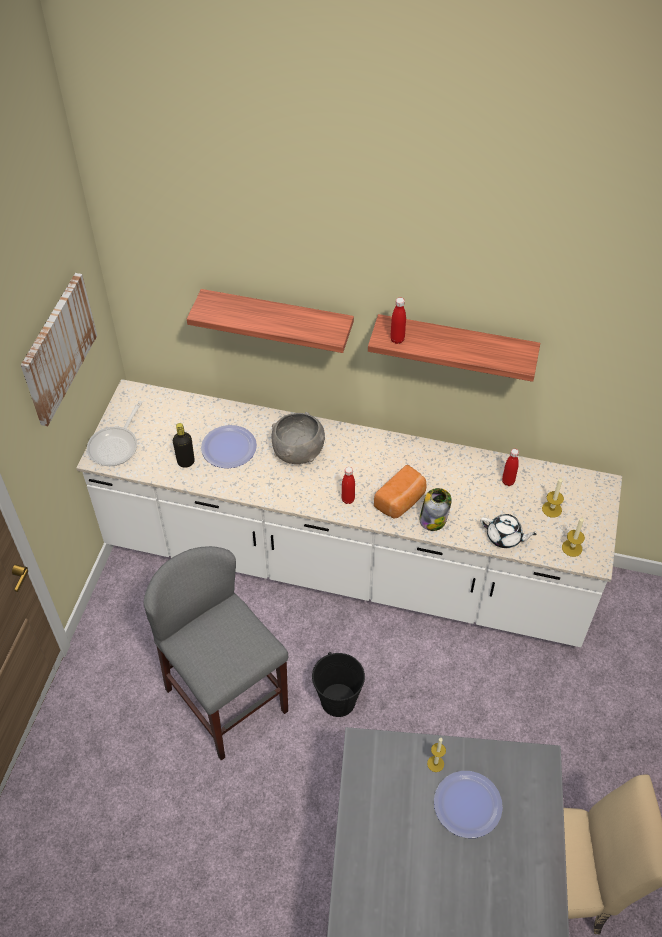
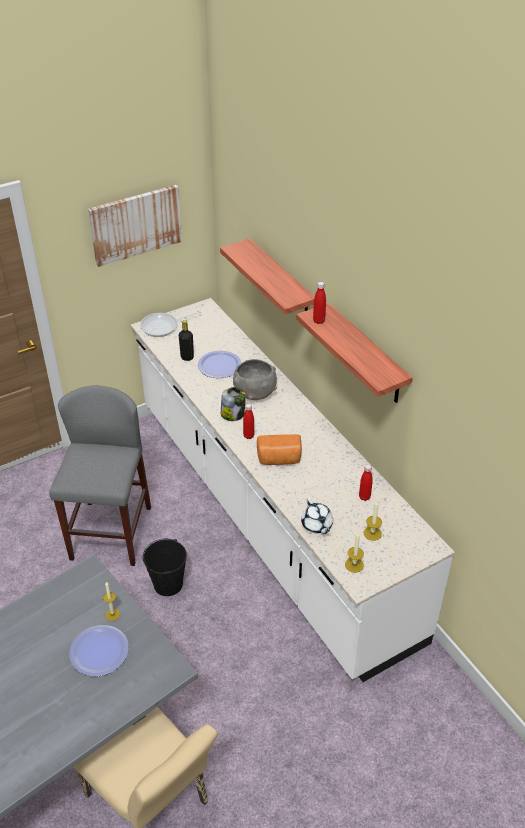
camera: 45 degrees right, 10 degrees down
(433, 519) = (285, 482): jar -> jar (233, 414)

